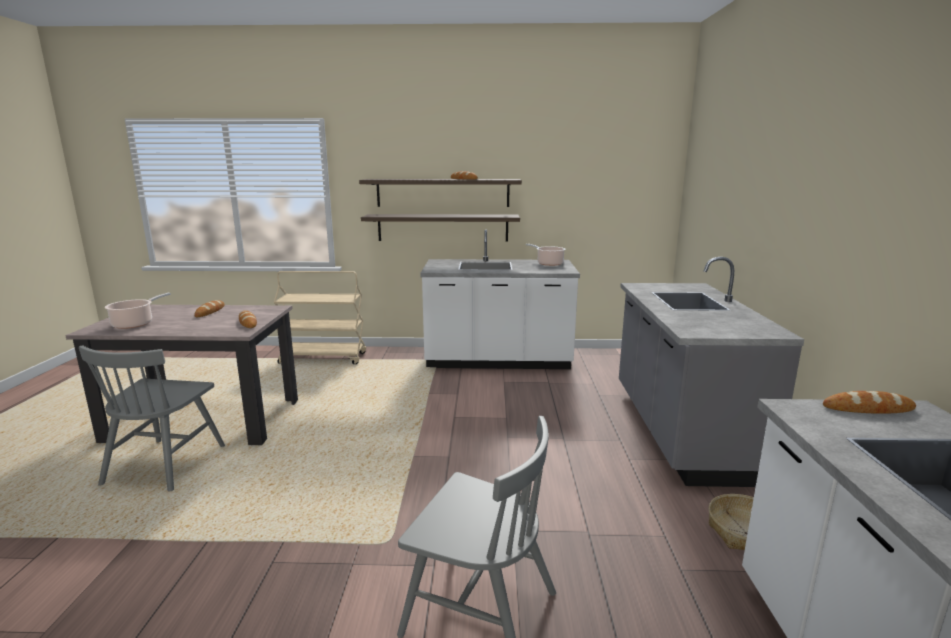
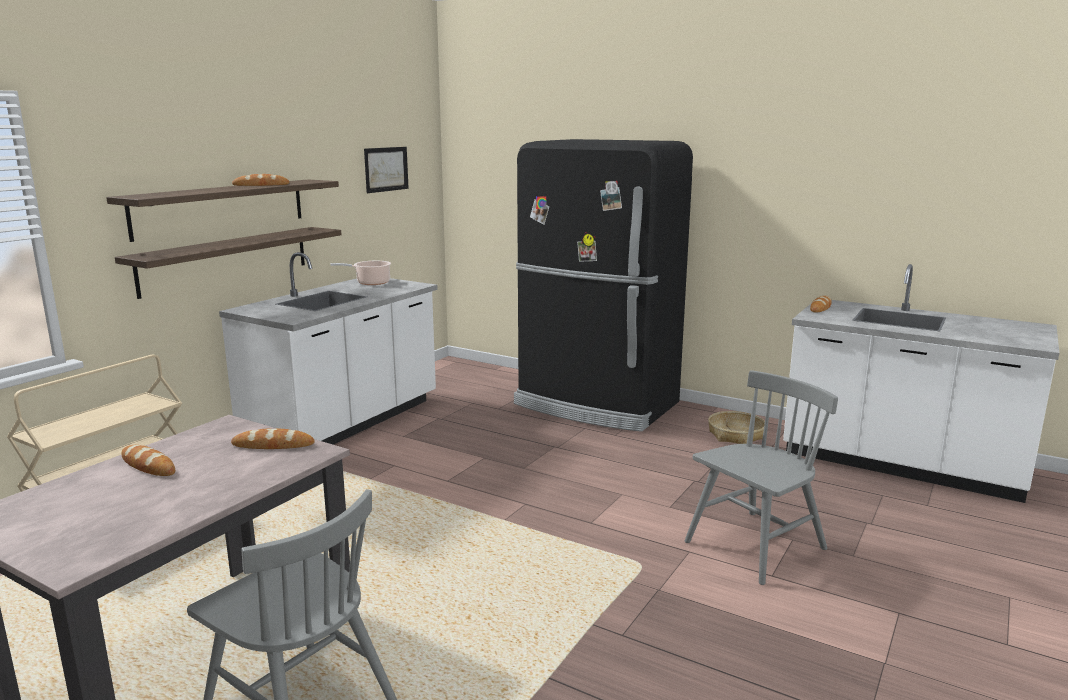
camera: 60 degrees left, 0 degrees up
(135, 324) = (107, 525): cooking pot -> none
(606, 176) = (386, 169): none -> picture
(680, 431) = (596, 405): grey counter -> black fridge

